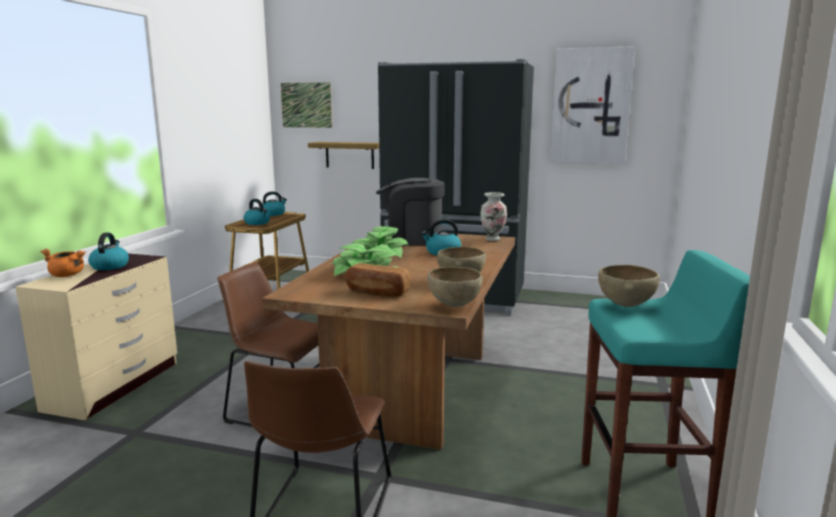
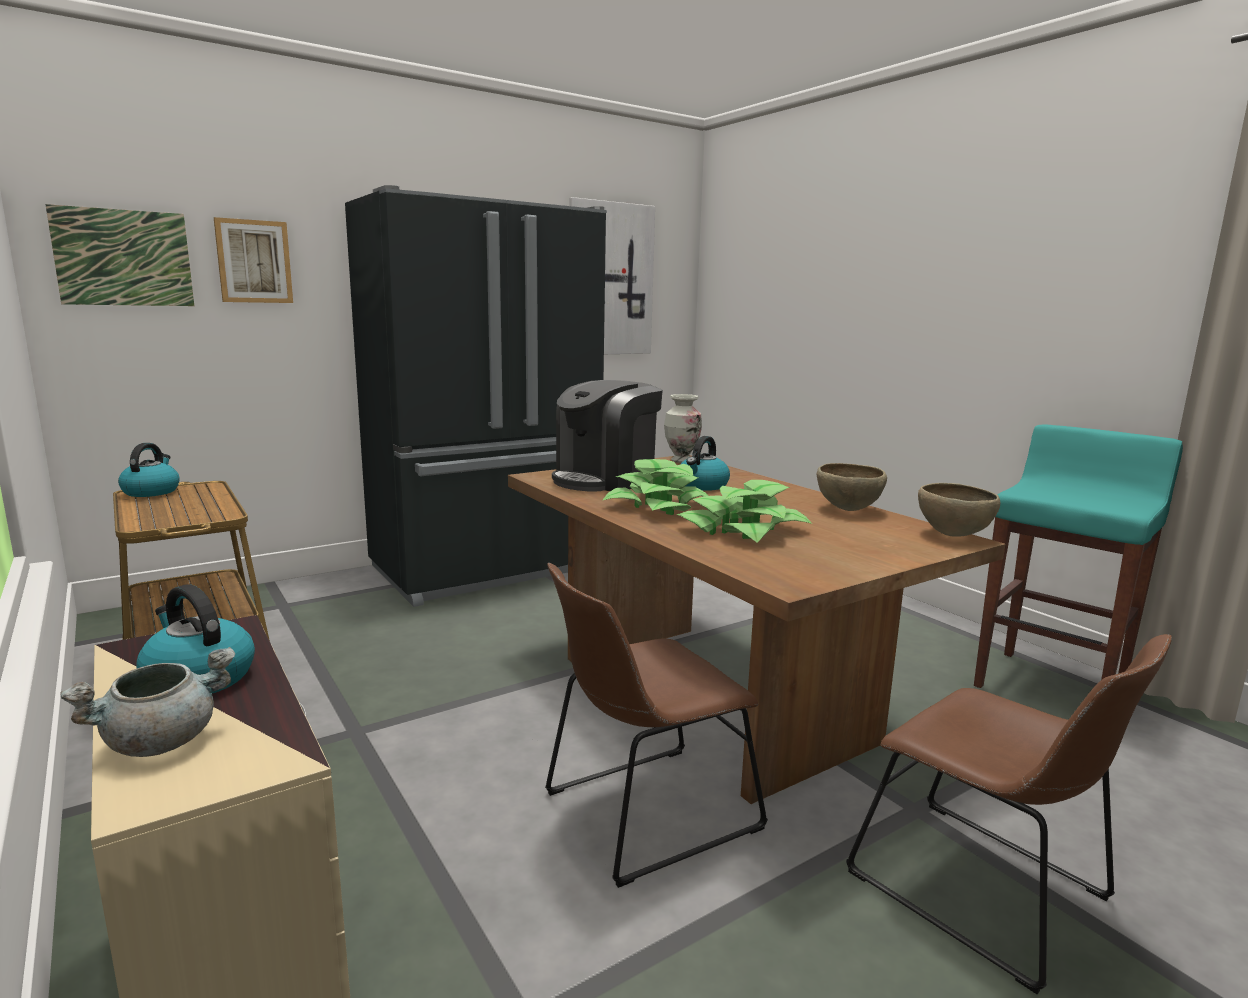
camera: 50 degrees left, 0 degrees up
(67, 275) = (161, 741): orange cooking pot -> grey cooking pot
(257, 223) = (177, 512): kettle -> none
(349, 155) = (239, 359): shelf -> none
(359, 104) = (254, 261): none -> picture
(376, 292) = (850, 547): bread -> none
(625, 305) = (1041, 492): brown bowl -> none

